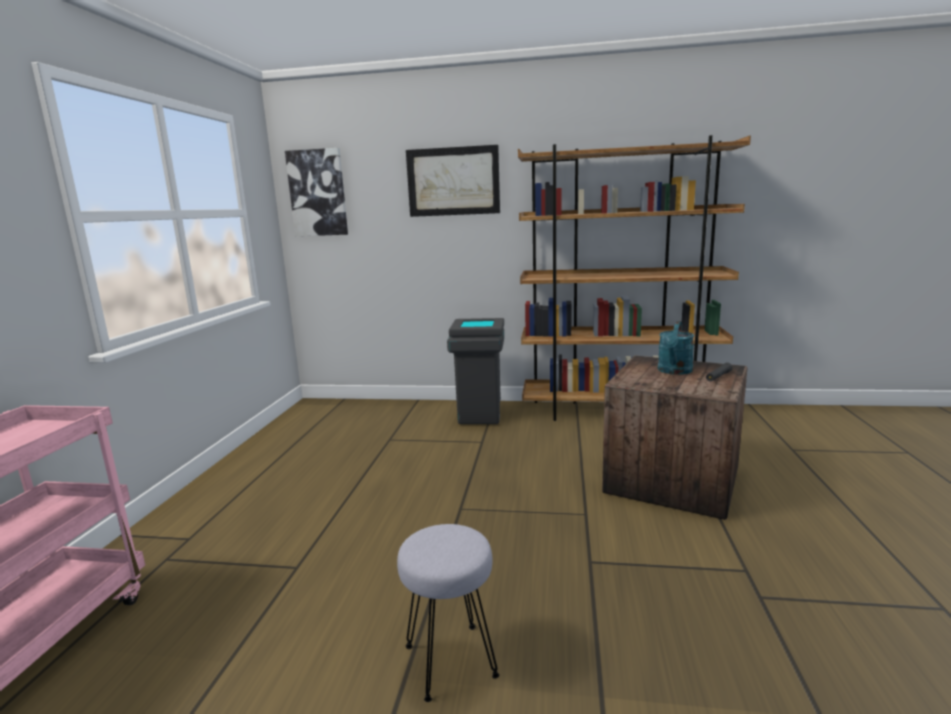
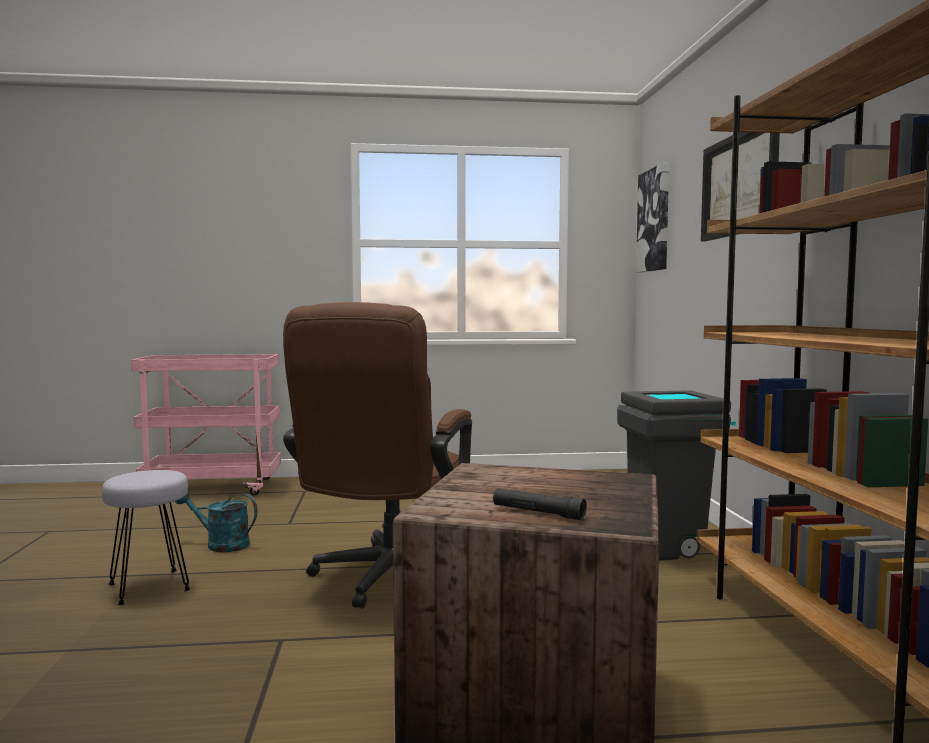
camera: 75 degrees right, 10 degrees down
(490, 514) = (385, 580): none -> brown office chair
(674, 371) = (554, 490): turquoise watering can -> turquoise watering can (221, 545)

